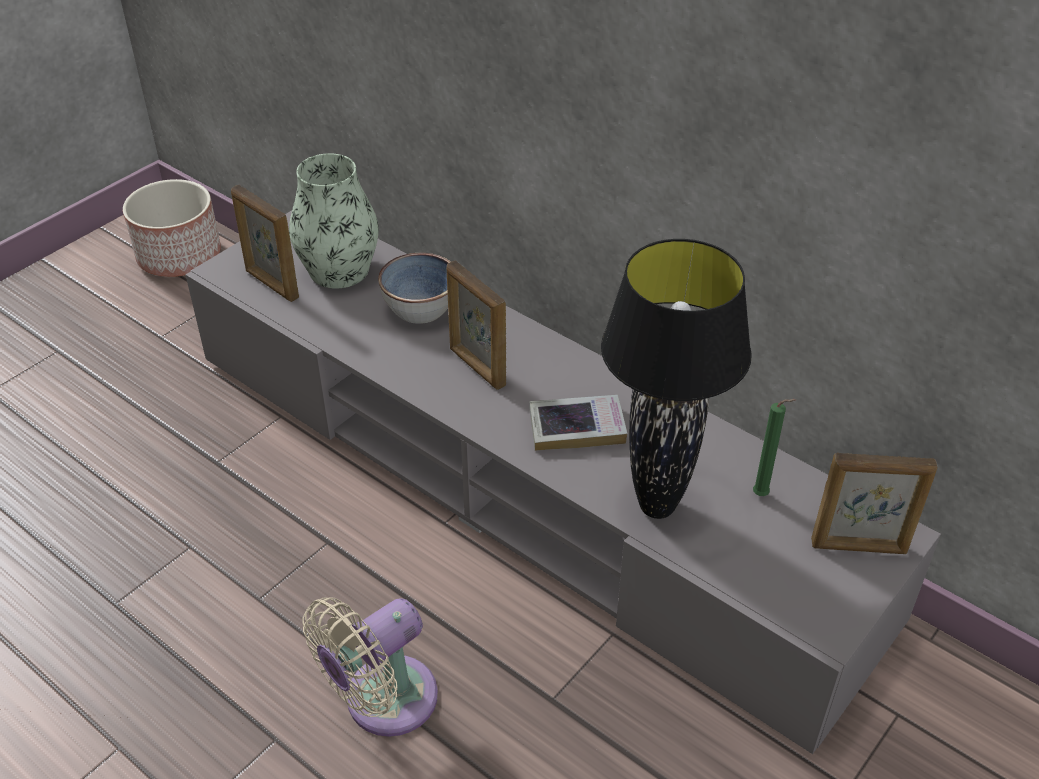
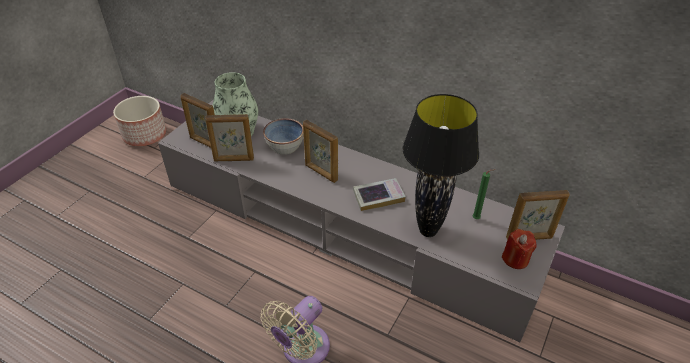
camera: 10 degrees left, 0 degrees up
(318, 322) = (234, 159): none -> picture frame
(818, 584) = (515, 259): none -> red candle

